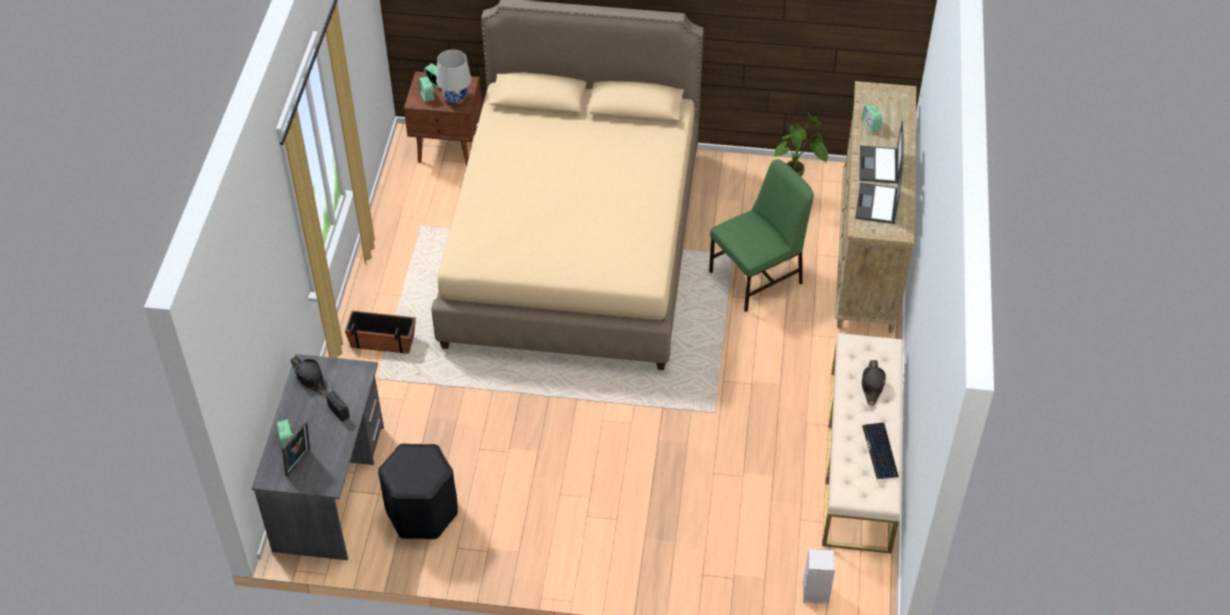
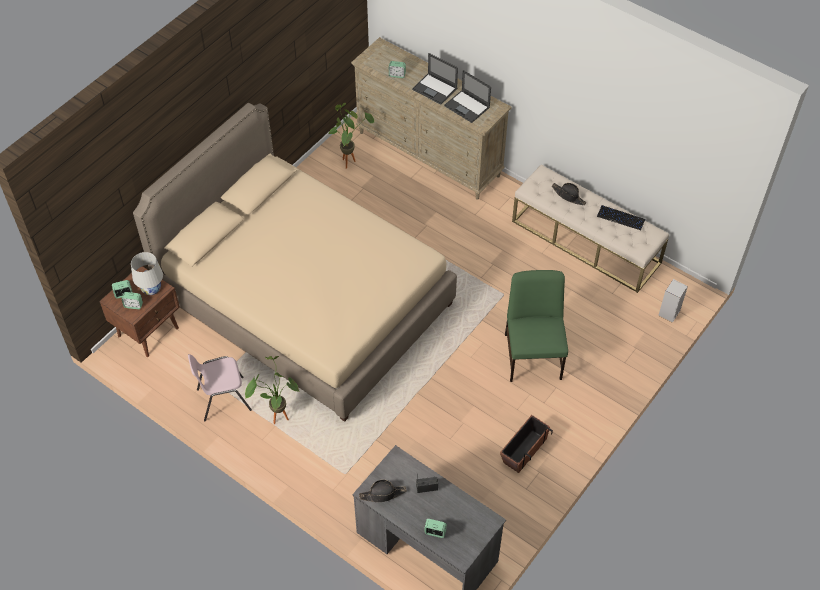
camera: 60 degrees left, 5 degrees up
(299, 463) = (460, 532): picture frame -> none
(382, 341) = (311, 456): planter -> planter (524, 450)
(406, 241) = (223, 399): none -> pink chair
(412, 291) = (276, 416): none -> potted plant
(422, 513) = (484, 497): black stool -> none
(757, 277) = (408, 217): green chair -> green chair (533, 355)

